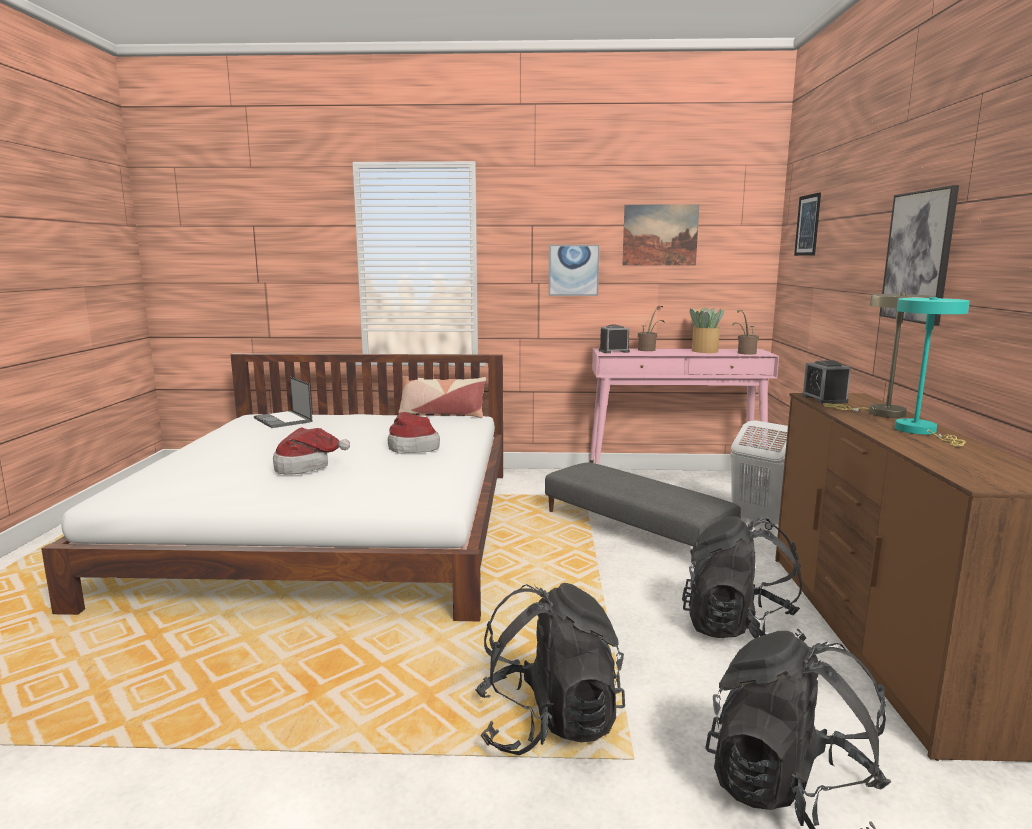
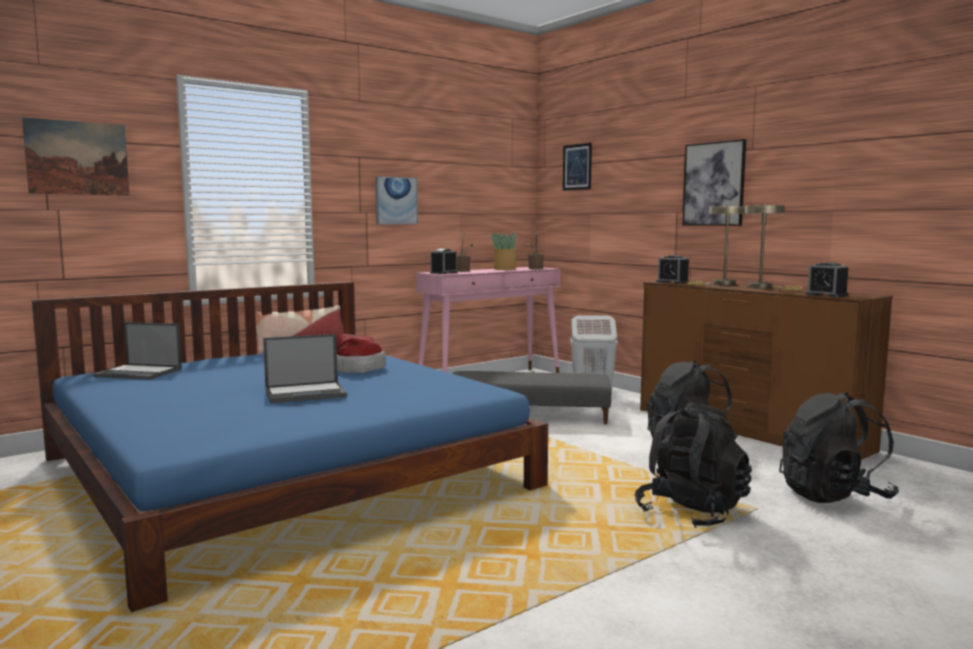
camera: 40 degrees left, 5 degrees down
(306, 466) = (306, 393): hat -> laptop
(332, 528) = (282, 472): white bed -> blue bed
(660, 235) = (460, 171): picture -> picture (77, 158)
(920, 431) = (764, 288): turquoise table lamp -> beige table lamp
(953, 467) = (826, 295): none -> alarm clock

